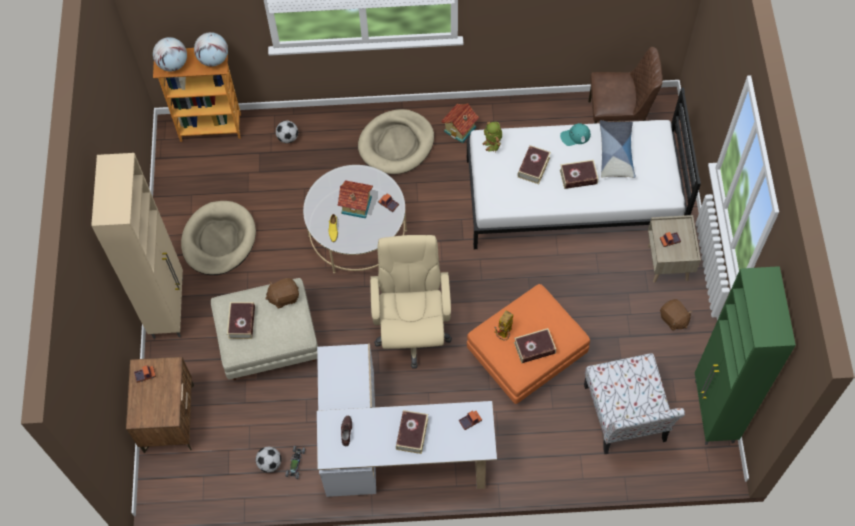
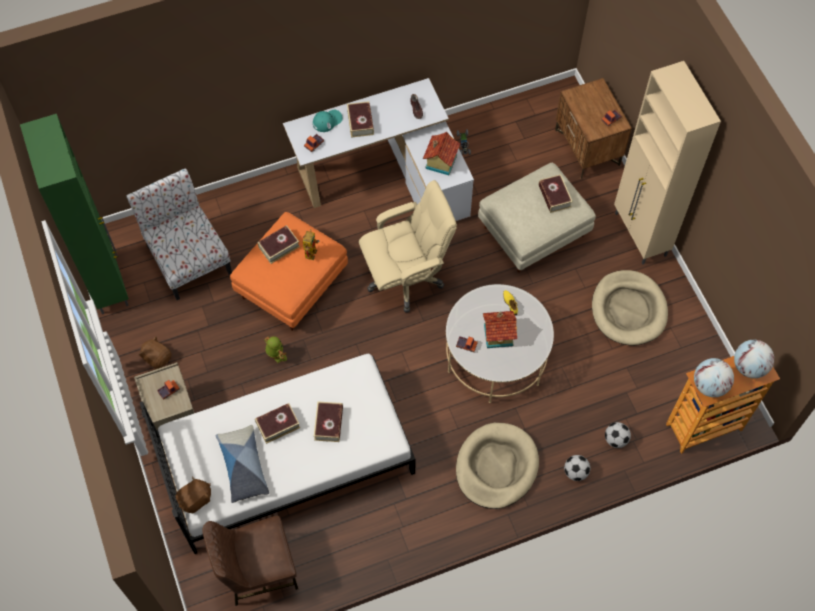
camera: 160 degrees right, 0 degrees up
(269, 463) = (485, 138): football -> football (576, 472)
(283, 297) = (528, 229): brown plush toy -> brown plush toy (195, 499)
(412, 330) = (406, 277): beige office chair -> beige office chair turned 90 degrees counterclockwise
(460, 130) = (432, 506): toy house -> toy house (440, 162)
(492, 144) = (380, 438): toy robot -> toy robot (276, 356)
(575, 136) = (293, 474): turquoise cap -> turquoise cap (327, 121)

